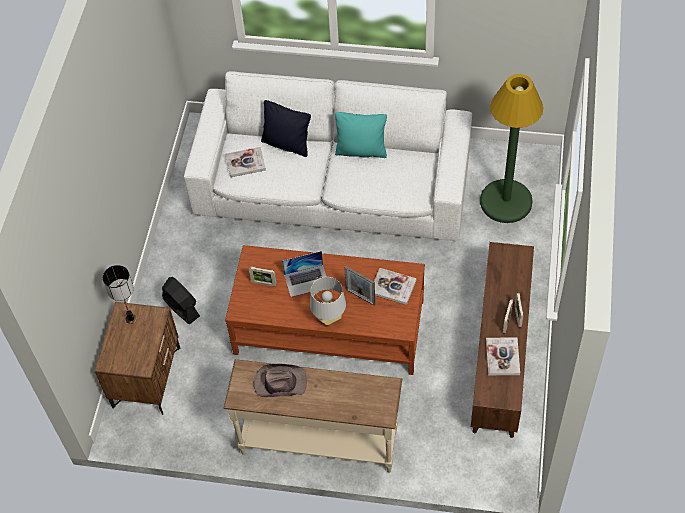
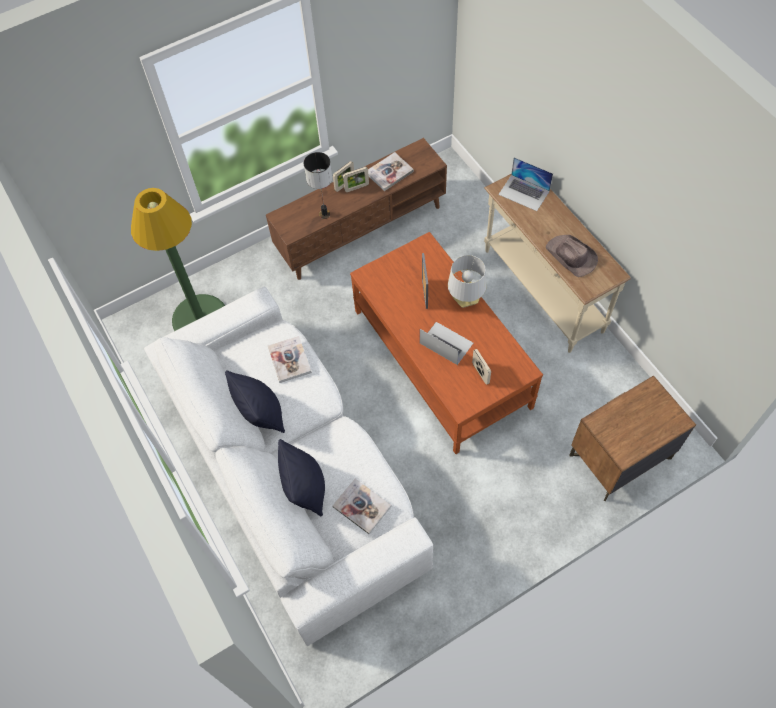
camera: 130 degrees left, 5 degrees up
(131, 319) = (623, 440): table lamp -> table lamp (324, 214)
(181, 307) = (533, 489): black fan -> none
(361, 151) = (261, 413): turquoise pillow -> black pillow
(368, 400) = (524, 193): none -> laptop
(393, 287) = (393, 278): book -> book (289, 360)

